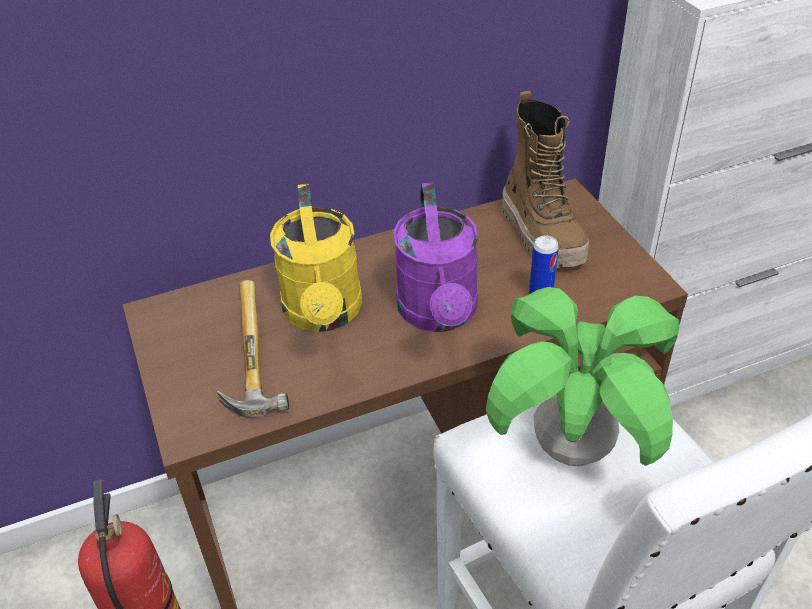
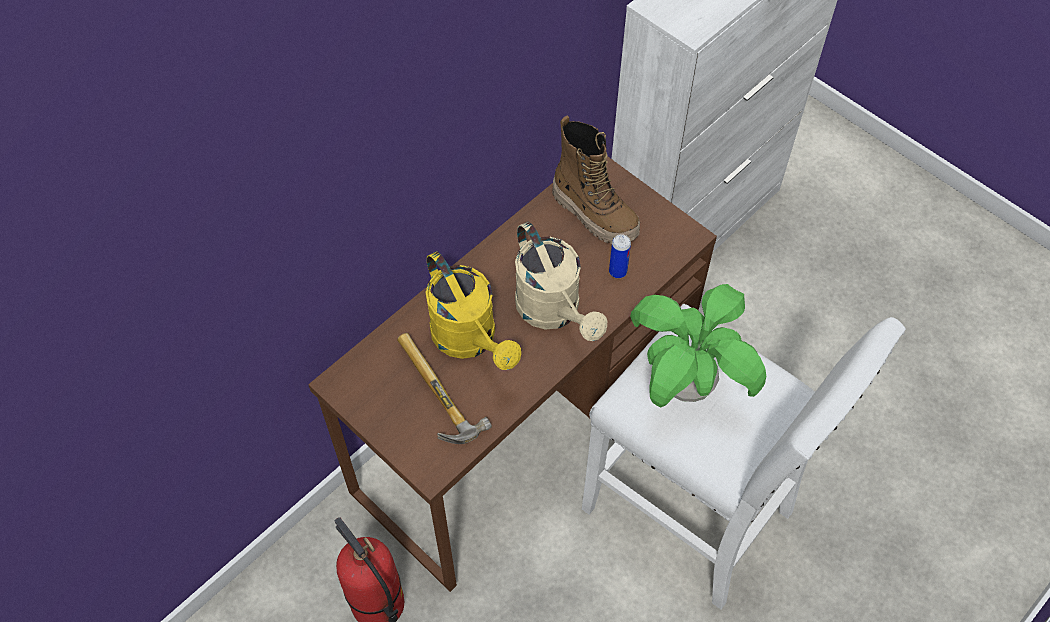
camera: 25 degrees left, 15 degrees up
(439, 314) = (554, 312): purple watering can -> beige watering can

